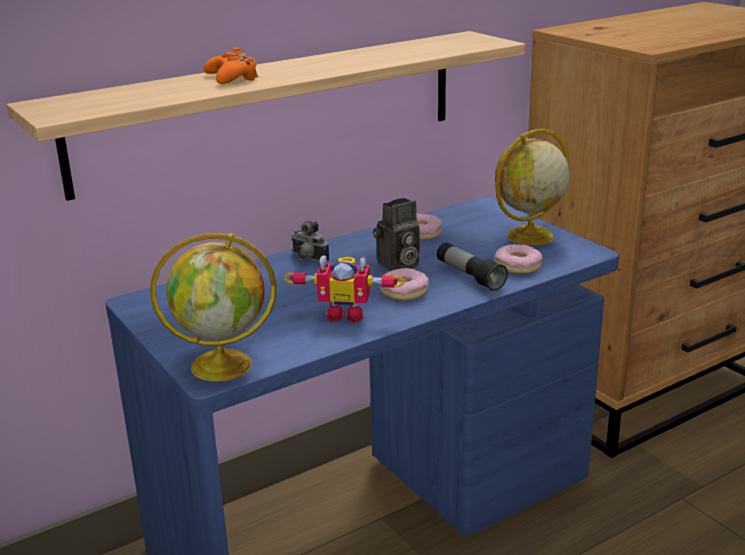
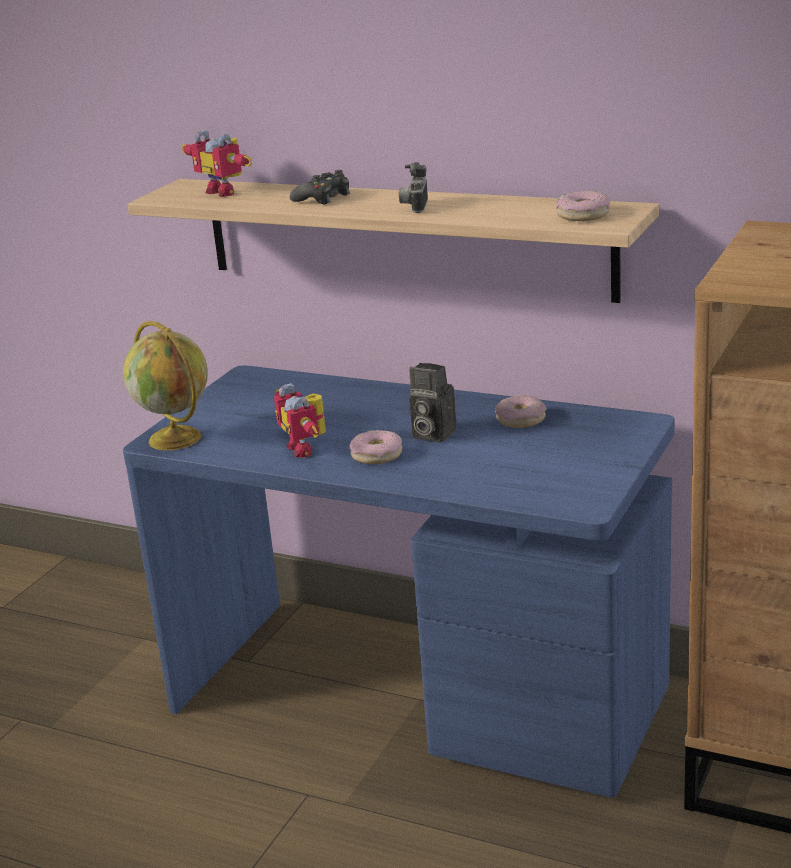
camera: 60 degrees right, 0 degrees up
(112, 96) = (225, 191): none -> toy robot
(232, 78) = (323, 198): orange game controller -> black game controller
(307, 259) = (398, 397): camera -> camera (414, 207)
(469, 276) = (446, 470): flashlight -> none
(517, 266) = (498, 483): donut -> donut (582, 215)
(529, 237) = (585, 467): globe -> none

